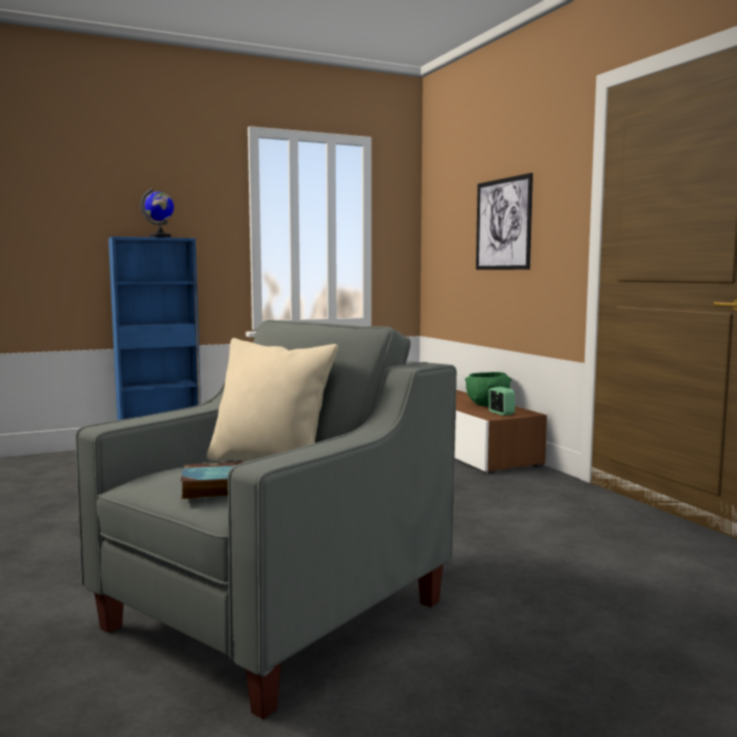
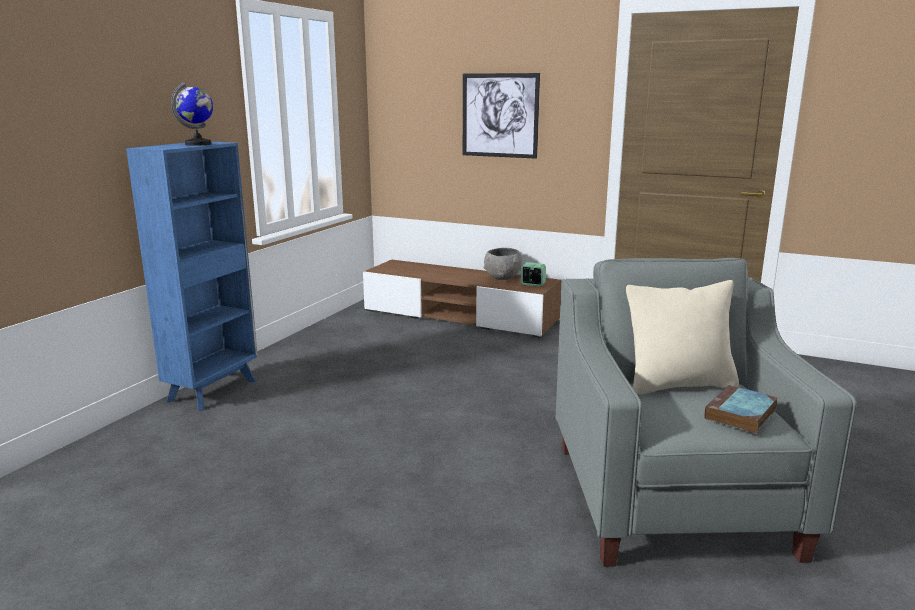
camera: 40 degrees left, 10 degrees up
(487, 405) = (502, 277): green bowl -> grey bowl

